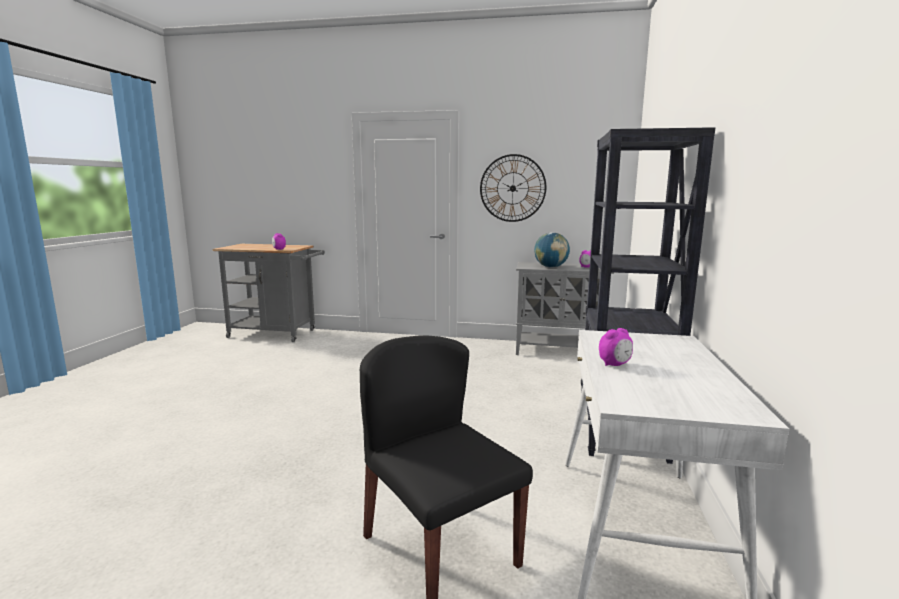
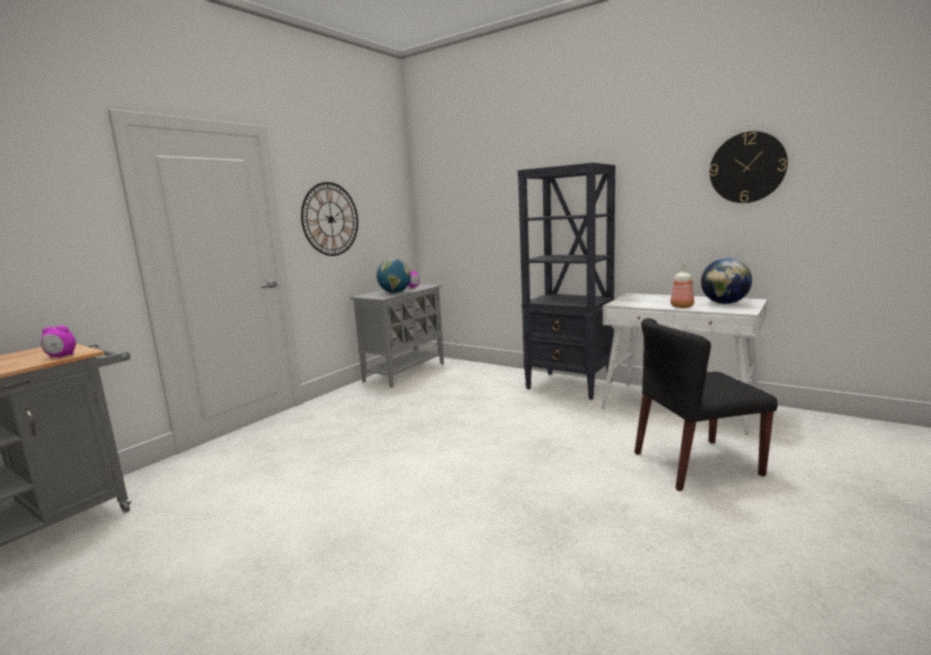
camera: 65 degrees left, 0 degrees up
(614, 364) = (681, 306): alarm clock -> bottle
(681, 391) = (724, 303): none -> globe
(821, 127) = (747, 167): none -> wall clock

